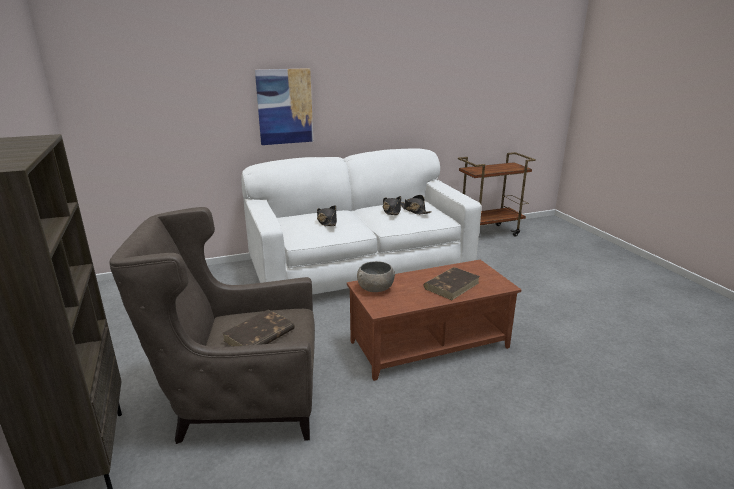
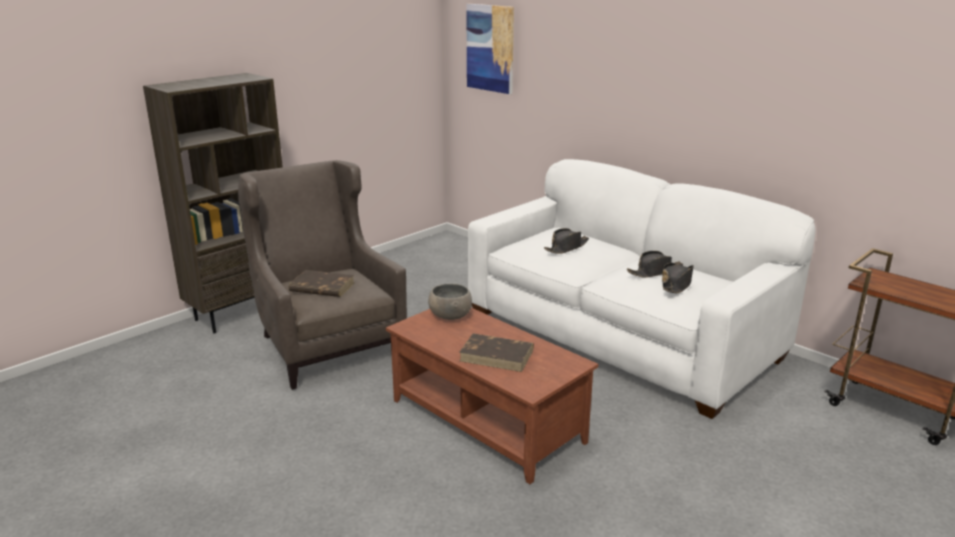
camera: 65 degrees right, 0 degrees up
(285, 107) = (621, 98): picture -> picture (490, 48)

